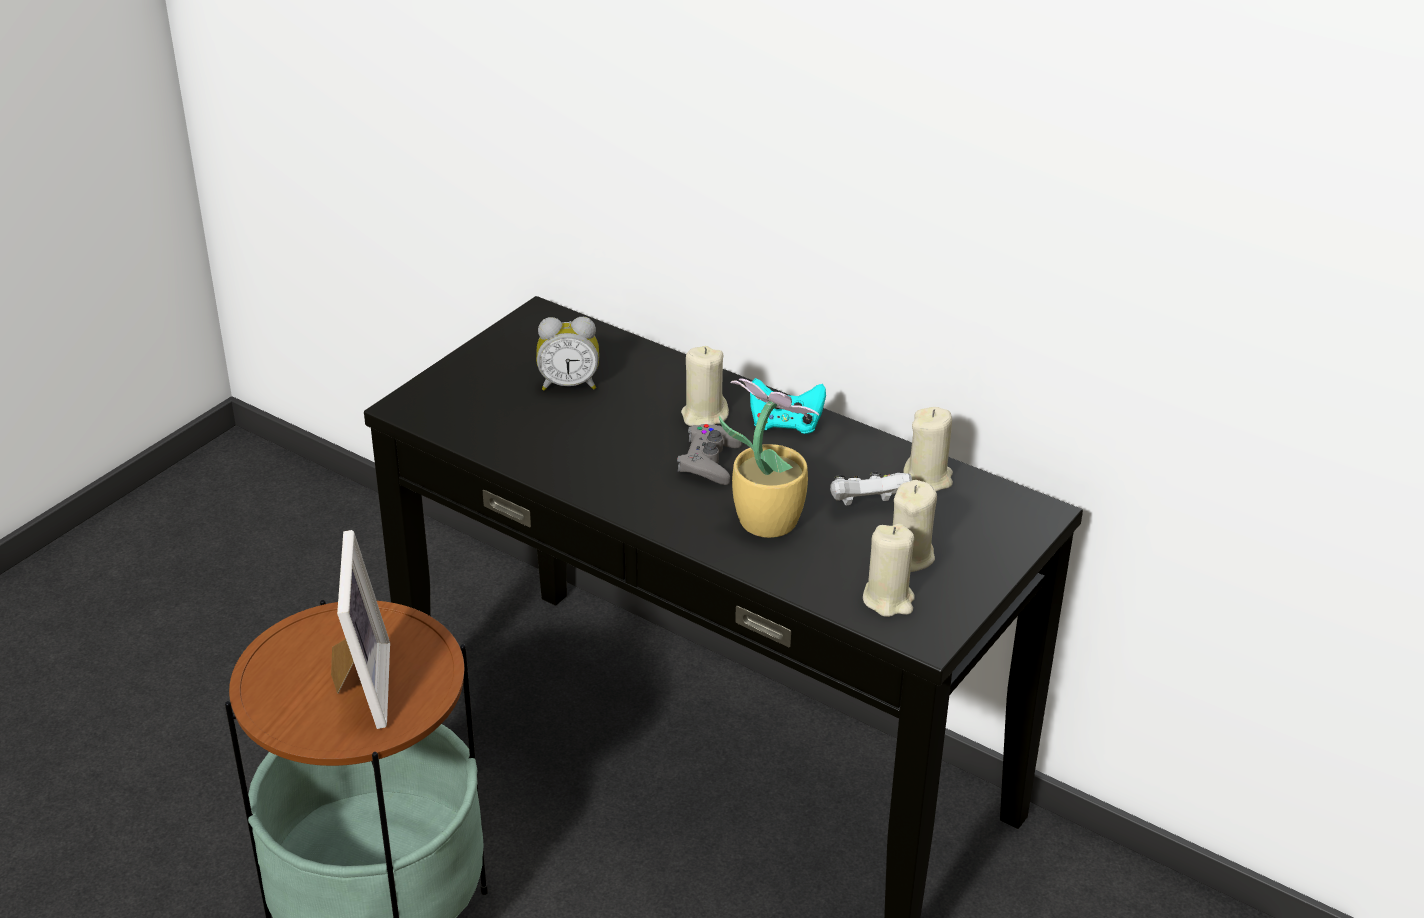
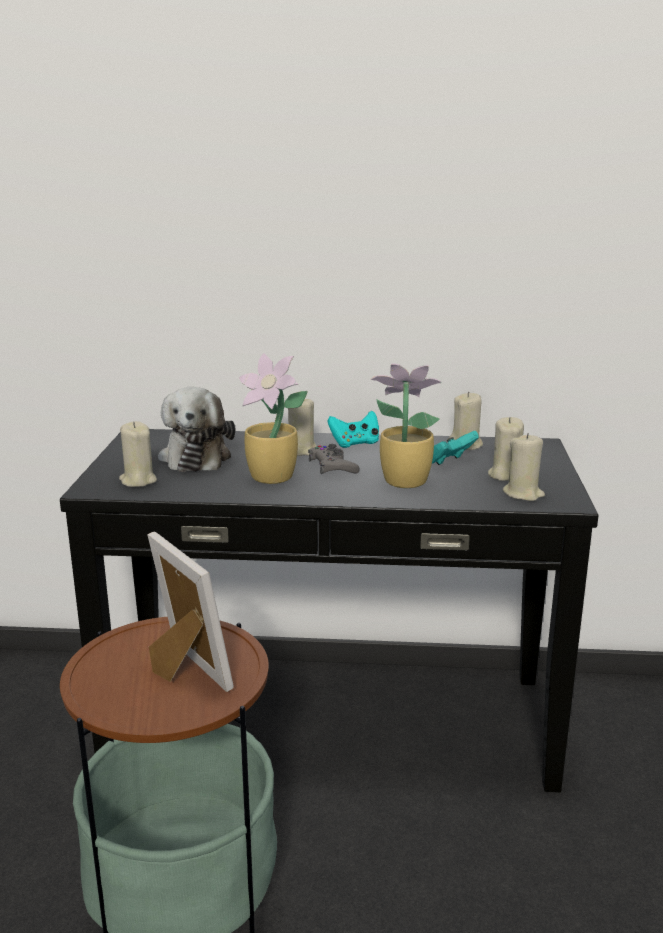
camera: 30 degrees left, 15 degrees down
(466, 408) = (138, 480): none -> beige candle
(569, 384) = (196, 456): alarm clock -> plush toy
(619, 458) = (273, 478): none -> potted plant
(866, 504) = (449, 462): white game controller -> turquoise game controller

